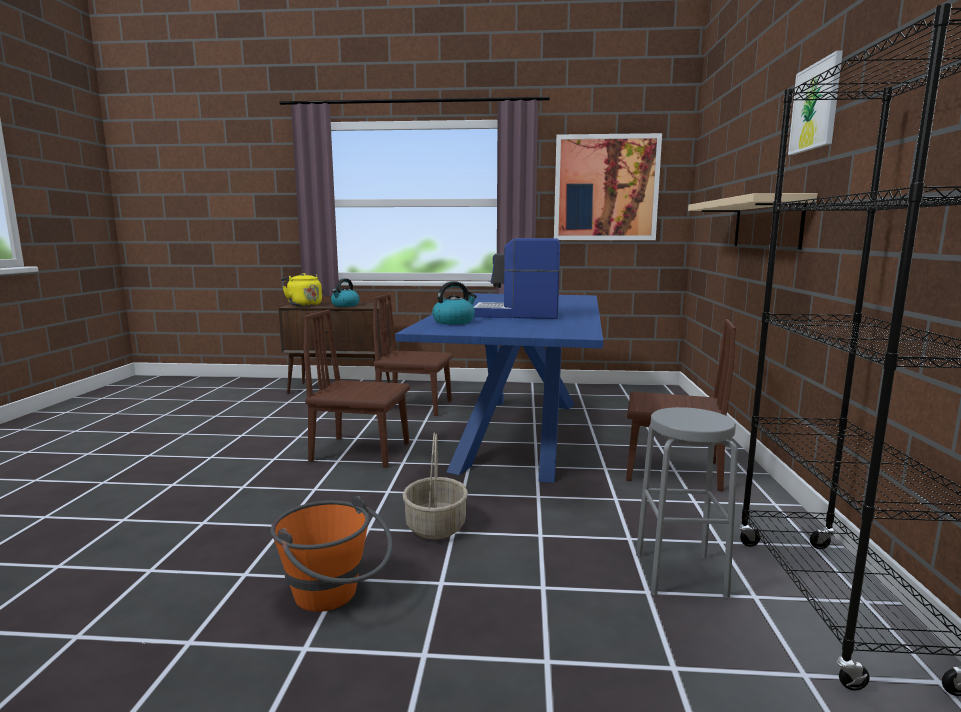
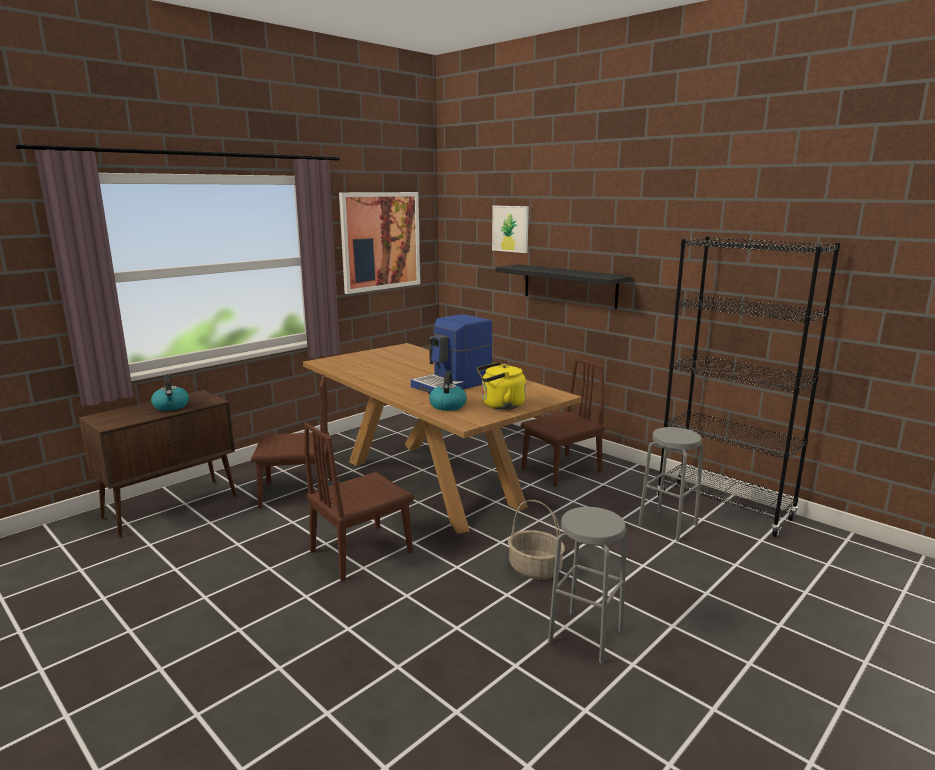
camera: 50 degrees left, 5 degrees up
(303, 305) = (115, 419): yellow kettle -> yellow kettle (500, 405)
(335, 597) = (586, 636): orange bucket -> grey stool
(414, 406) = (297, 493): brown chair -> brown chair turned 150 degrees counterclockwise
(519, 433) = (432, 482): blue dining table -> brown dining table
(766, 223) = (569, 285): beige shelf -> black shelf
(815, 107) = (621, 220): picture -> picture (510, 228)

